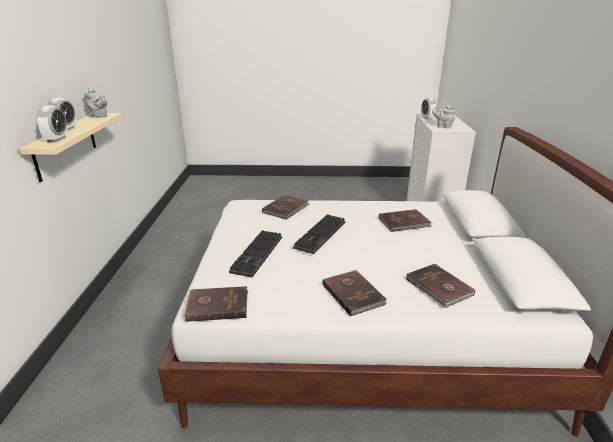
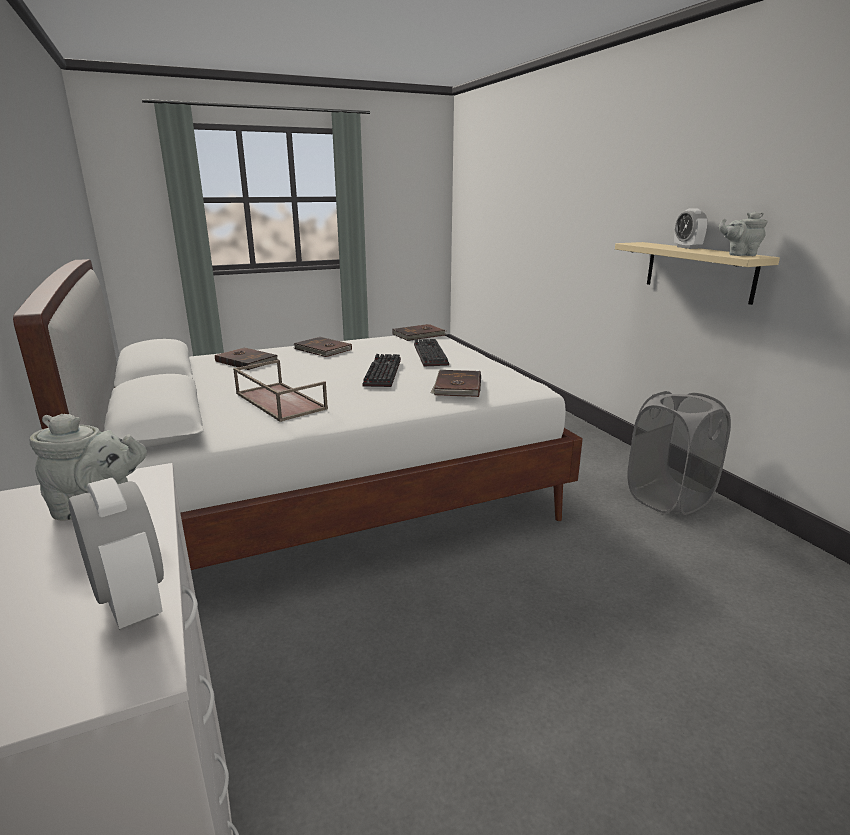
camera: 155 degrees right, 5 degrees down
(56, 139) = (646, 244): alarm clock -> none
(154, 267) = (669, 498): none -> grey laundry basket
(404, 223) = (278, 401): brown book -> brown tray

